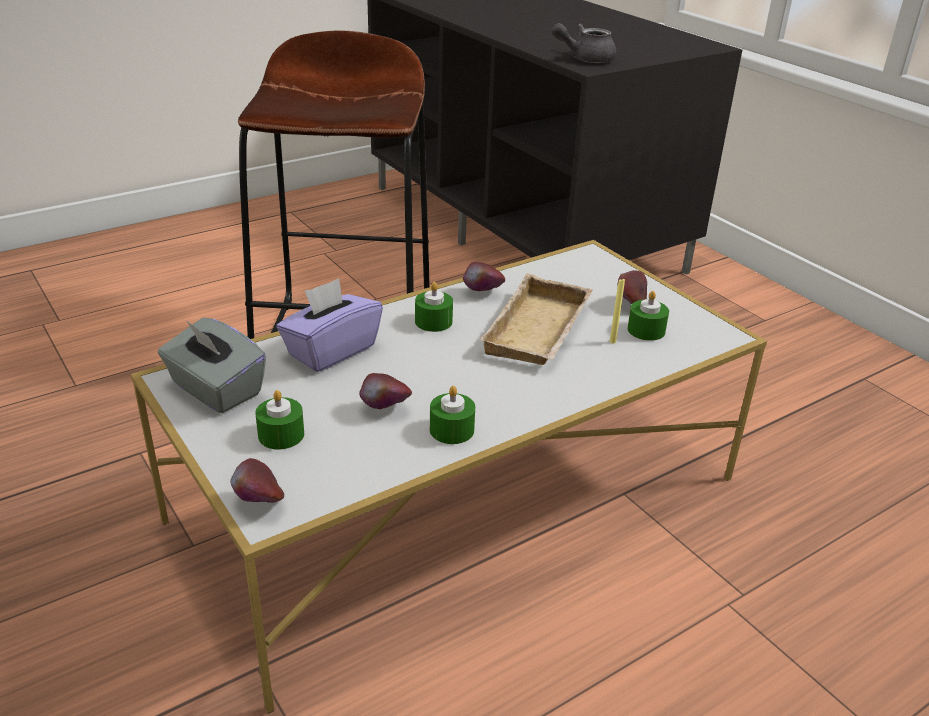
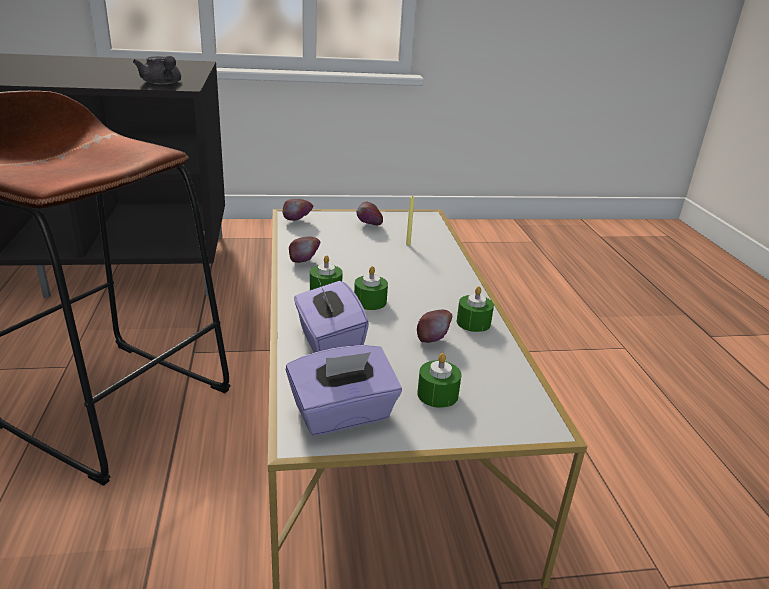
camera: 65 degrees left, 5 degrees down
(215, 390) = (343, 414): grey tissue box -> purple tissue box
(259, 503) = (527, 425): apple -> apple (297, 222)
(540, 332) = (376, 260): beige tray -> none
(585, 59) = (162, 83): grey teapot -> grey teapot turned 45 degrees counterclockwise
(646, 330) = (403, 232): green candle -> green candle (370, 302)

